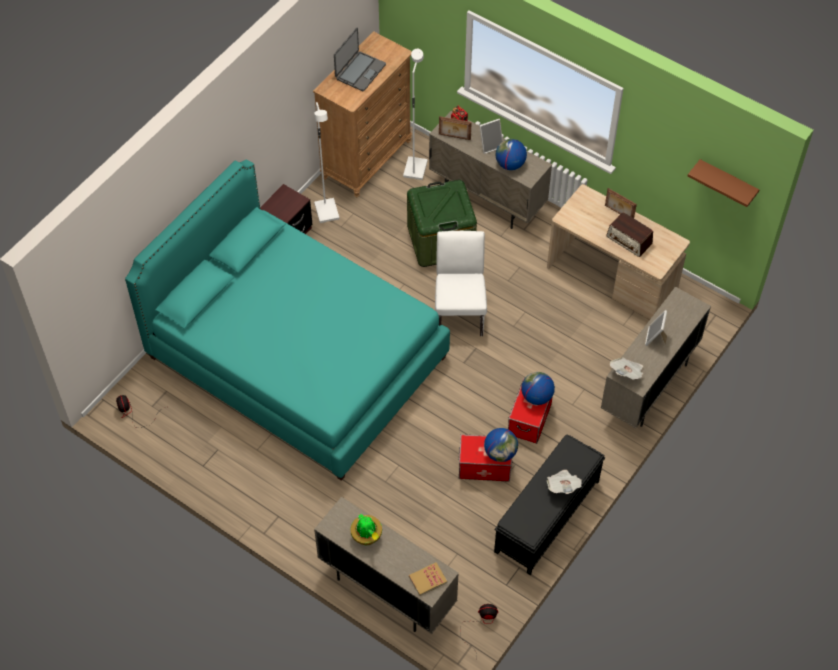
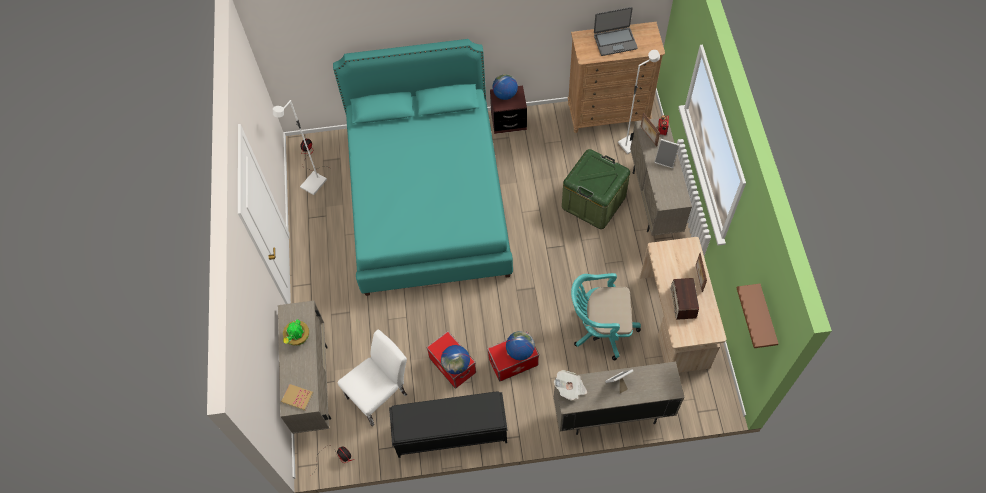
camera: 50 degrees right, 5 degrees up
(327, 211) = (547, 127): white floor lamp -> white floor lamp (314, 184)
(459, 310) = (552, 255): white chair -> white chair (381, 393)
(510, 164) = (663, 183): globe -> globe (505, 94)
(563, 486) = (457, 422): newspaper -> none
(564, 333) = (600, 328): none -> turquoise office chair

